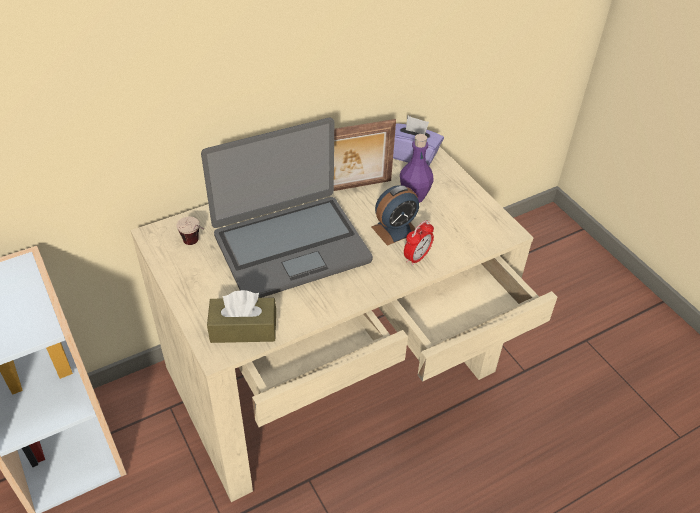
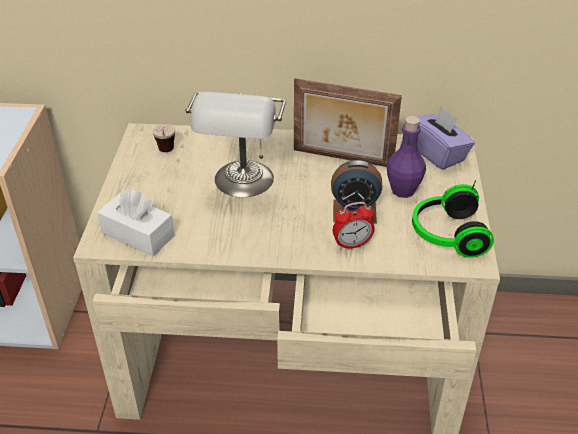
camera: 35 degrees right, 5 degrees down
(243, 329) = (138, 234): brown tissue box -> white tissue box
(291, 246) = (243, 186): laptop -> white table lamp
(473, 219) = (446, 234): none -> headphones

